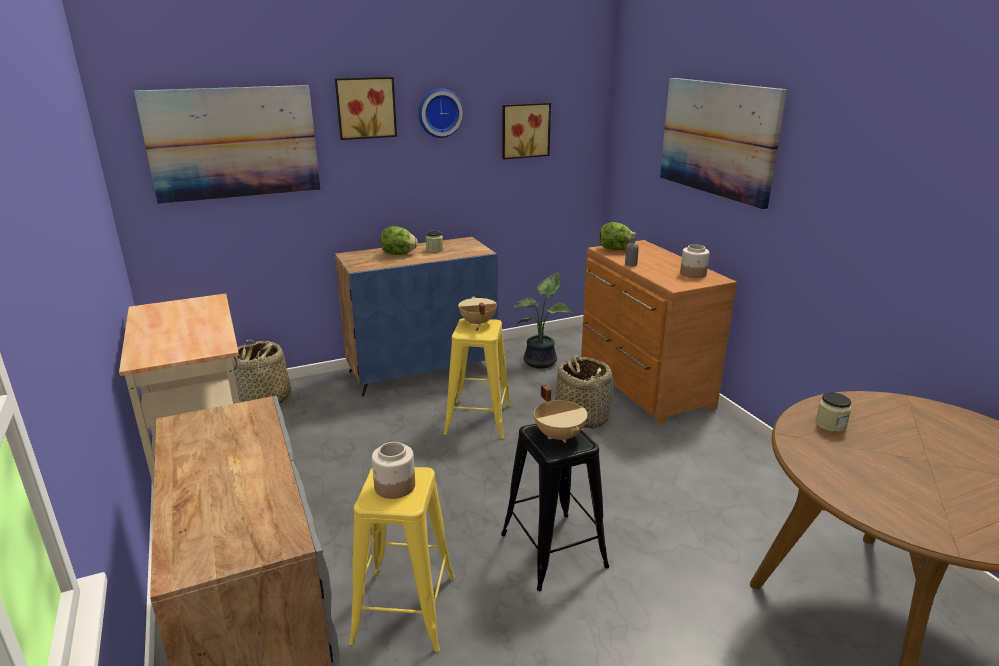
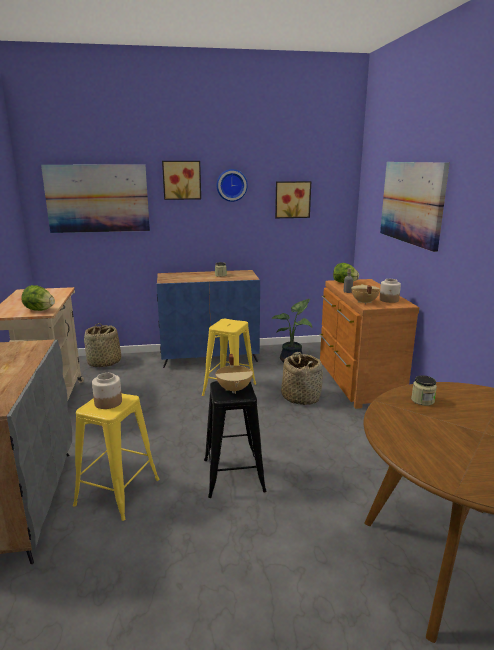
camera: 15 degrees right, 5 degrees down
(398, 254) = (196, 276): lettuce -> lettuce (39, 310)
(477, 323) = (230, 321): beige cooking pot -> beige cooking pot (364, 302)

